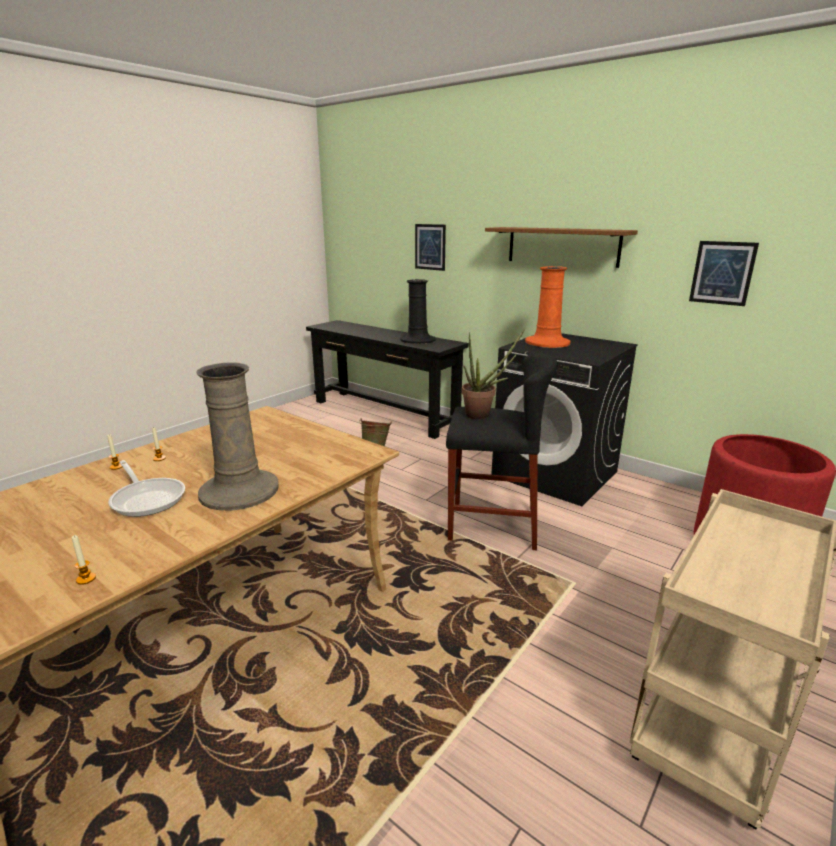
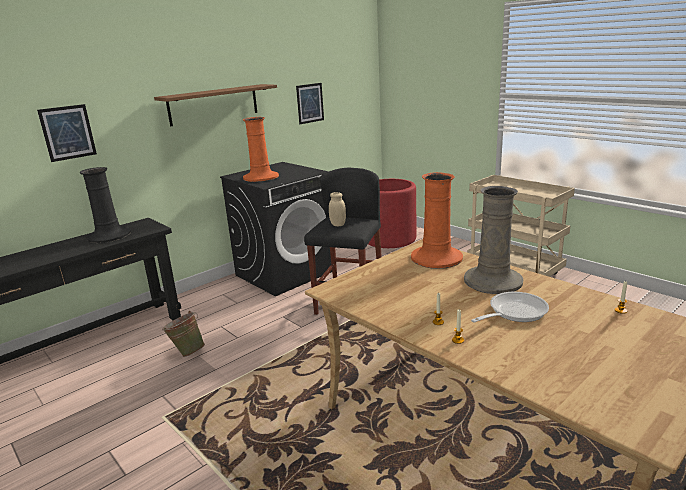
camera: 80 degrees left, 0 degrees up
(326, 459) = (436, 258): none -> orange vase
(483, 415) = (338, 224): potted plant -> beige jar

